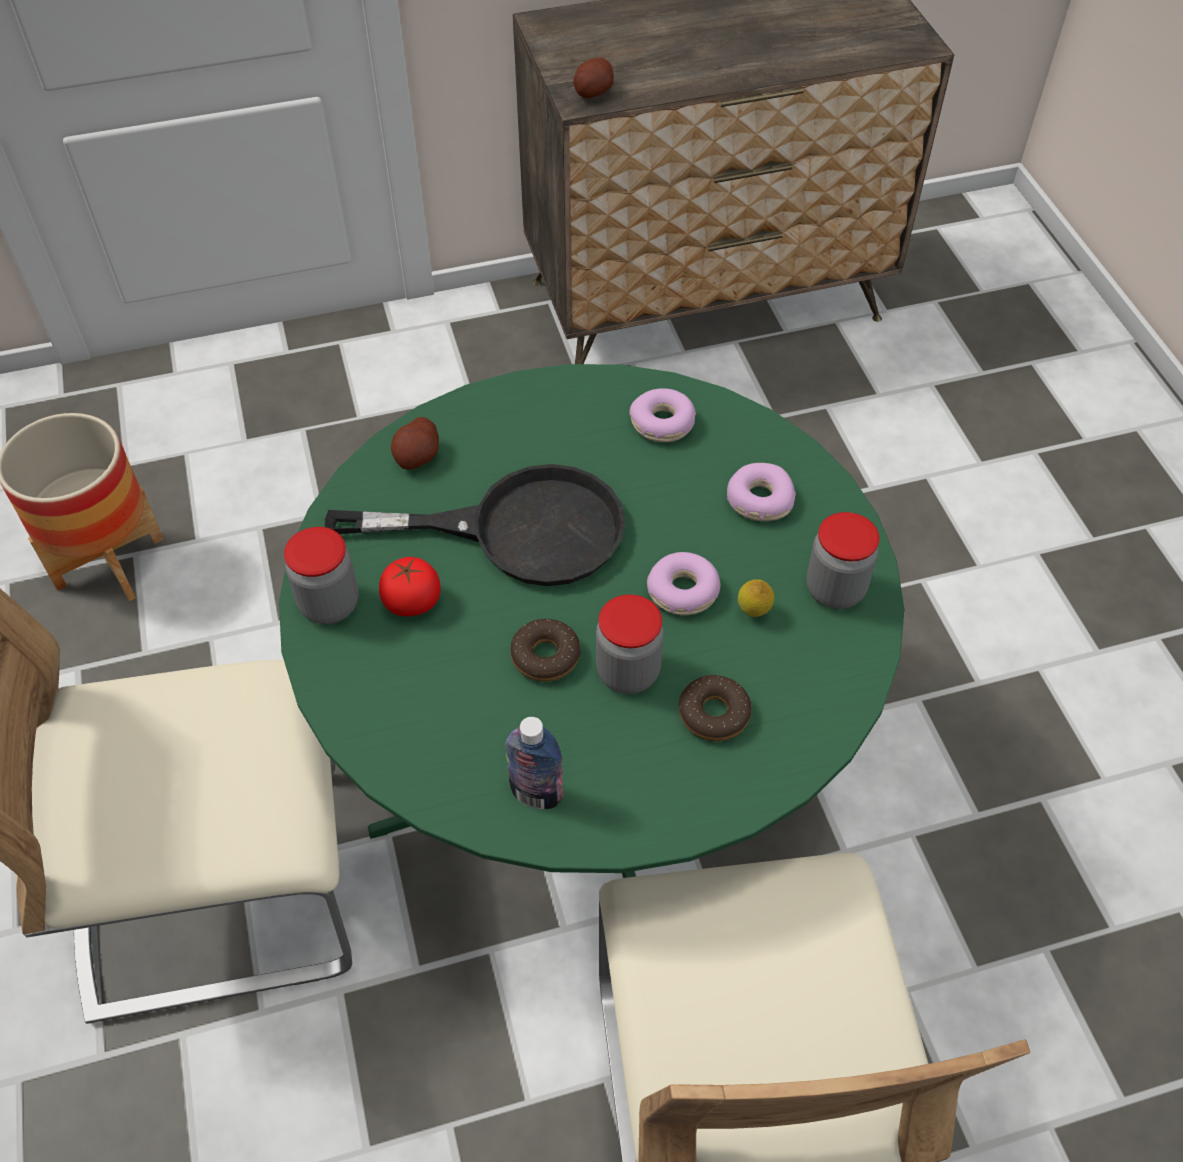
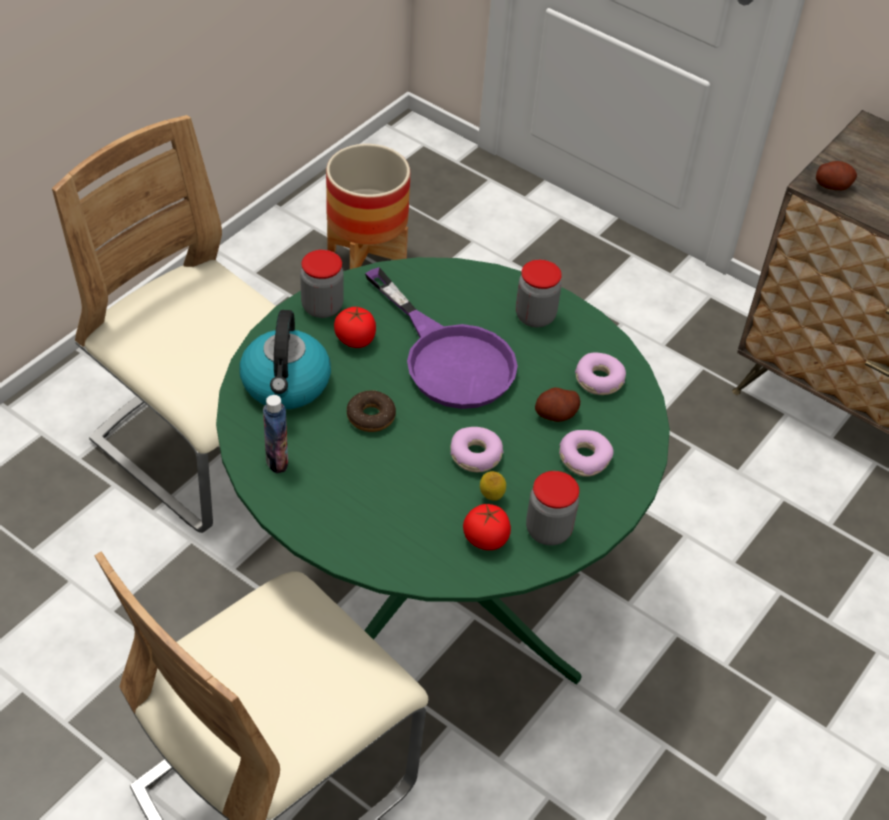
camera: 50 degrees right, 5 degrees down
(417, 457) = (458, 285): potato -> potato (556, 414)
(422, 714) = (286, 384): none -> kettle
(518, 530) = (448, 357): black frying pan -> purple frying pan
(628, 672) = (393, 459): jar -> jar (535, 316)
(714, 714) = (399, 514): donut -> none
(807, 652) = (485, 539): none -> tomato

